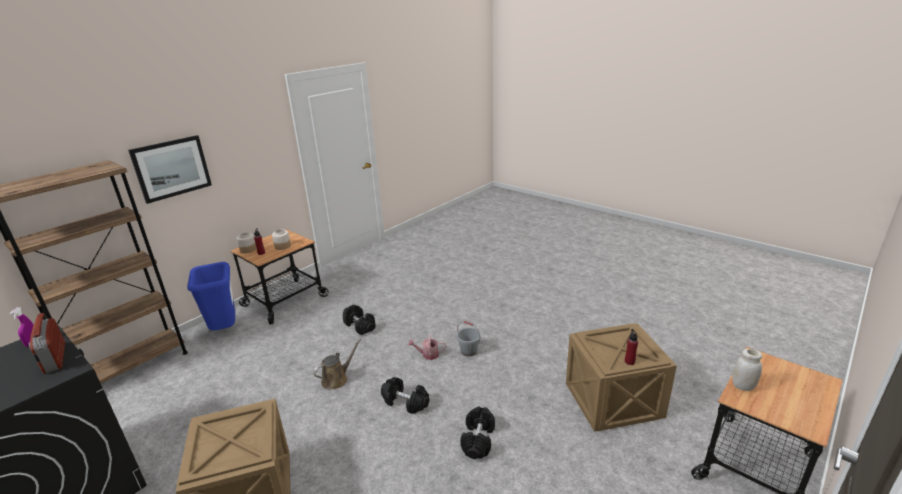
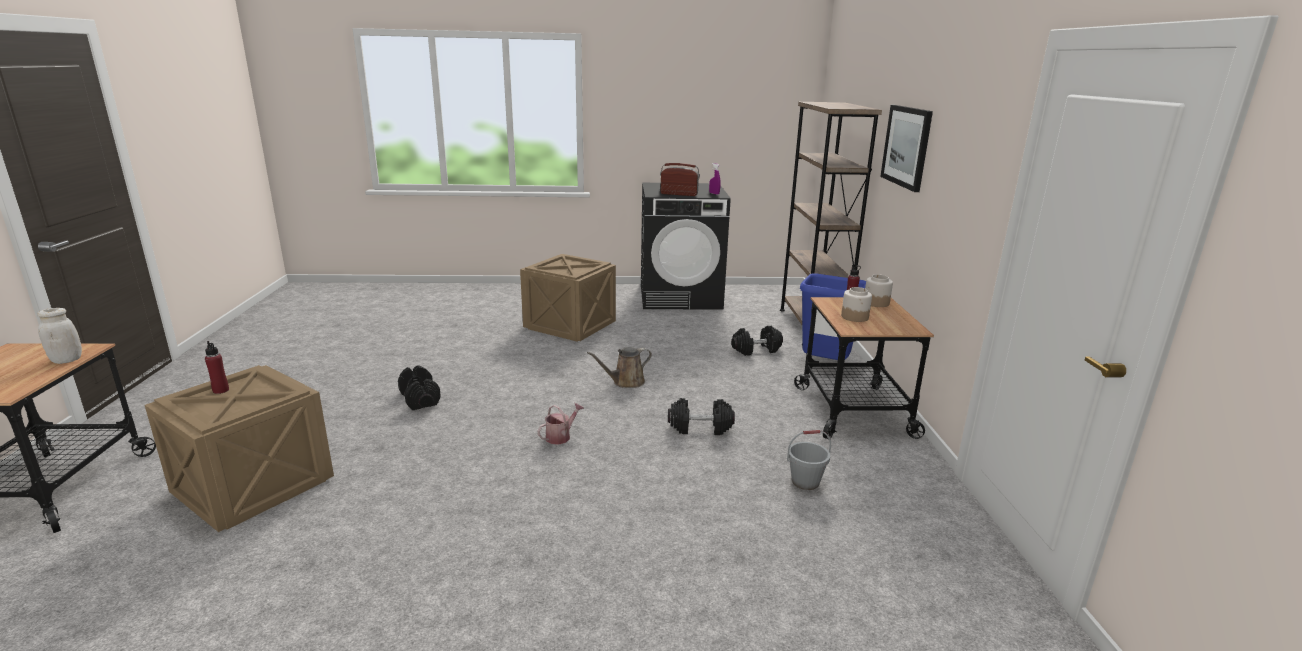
camera: 135 degrees right, 5 degrees down
(337, 379) = (625, 382): brown watering can -> brown watering can turned 60 degrees clockwise
(405, 402) = (527, 394): black dumbbell -> black dumbbell (756, 350)
(468, 351) = (510, 461): grey bucket -> grey bucket (805, 482)

